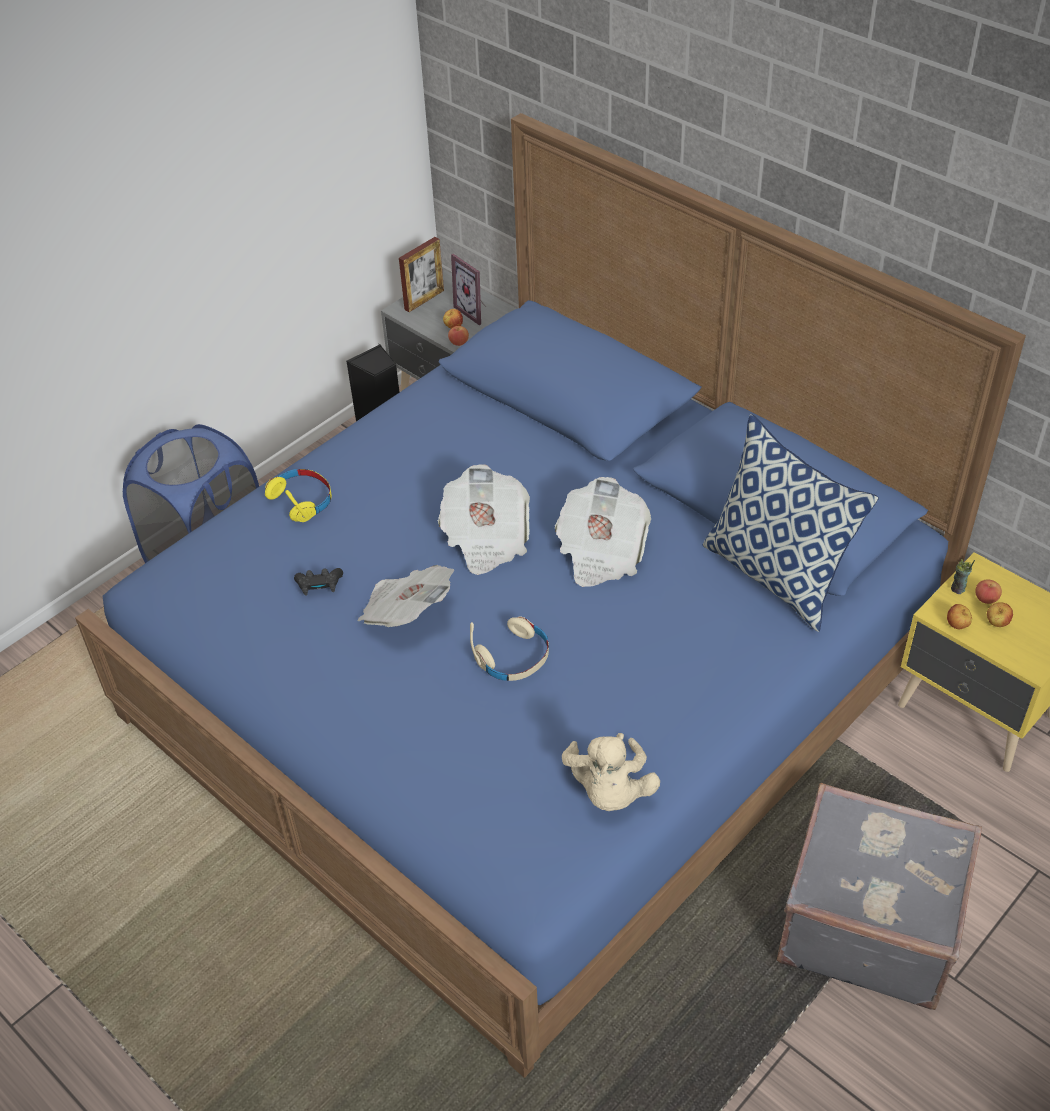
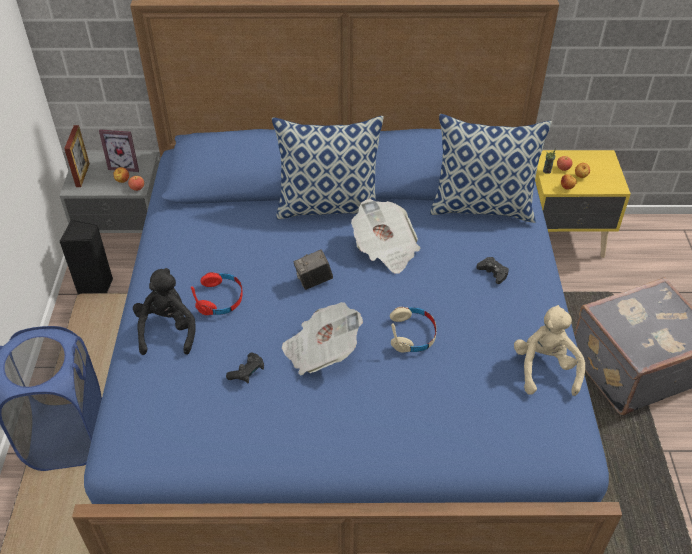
camera: 45 degrees left, 0 degrees up
(302, 500) = (168, 330): yellow headphones -> black plush toy
(379, 500) = (220, 299): none -> red headphones
(486, 539) = (314, 281): newspaper -> camera
(599, 470) = (329, 207): none -> pillow
(609, 791) = (545, 368): beige plush toy -> beige plush toy turned 135 degrees counterclockwise
(687, 654) = (493, 273): none -> black game controller

